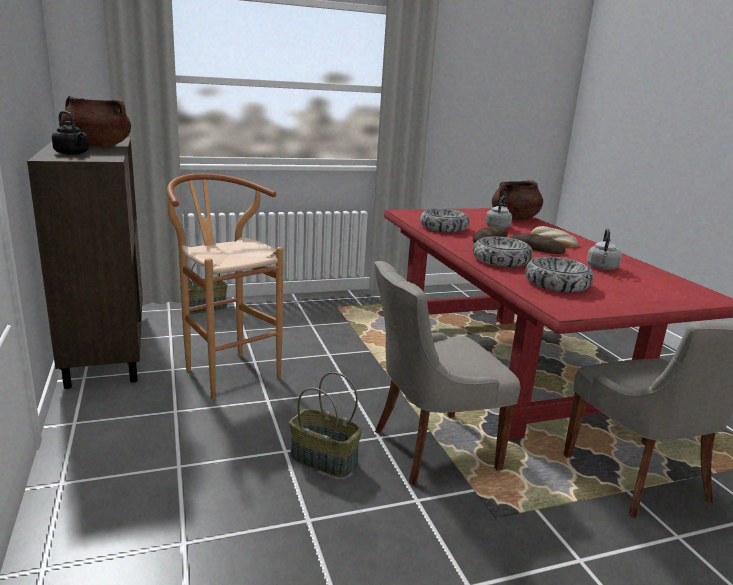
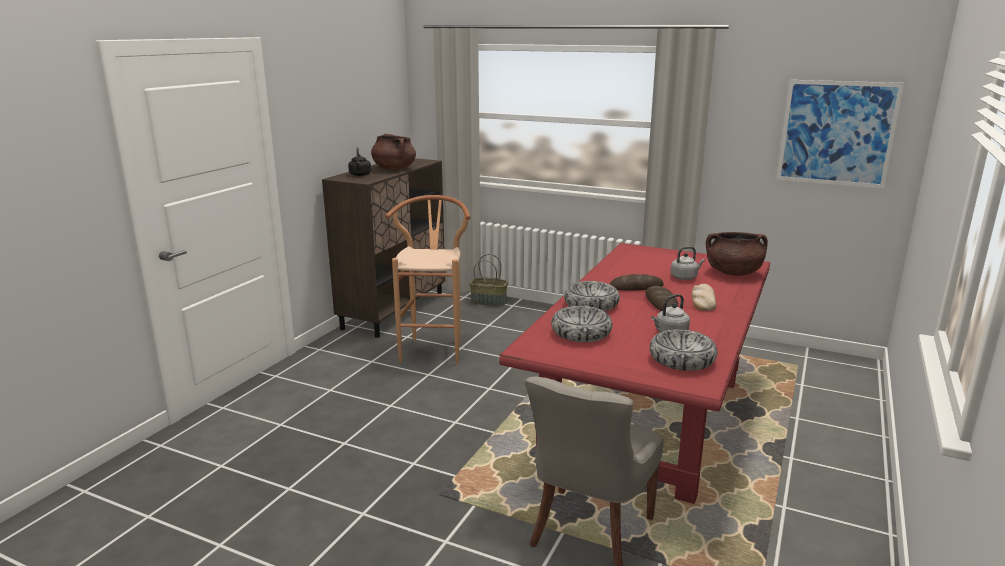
camera: 45 degrees right, 0 degrees up
(322, 460) = (401, 419): basket -> none
(431, 448) = (474, 442): grey chair -> none
(443, 228) = (625, 268): bowl -> bowl (682, 359)
(521, 95) = (836, 133): none -> picture

